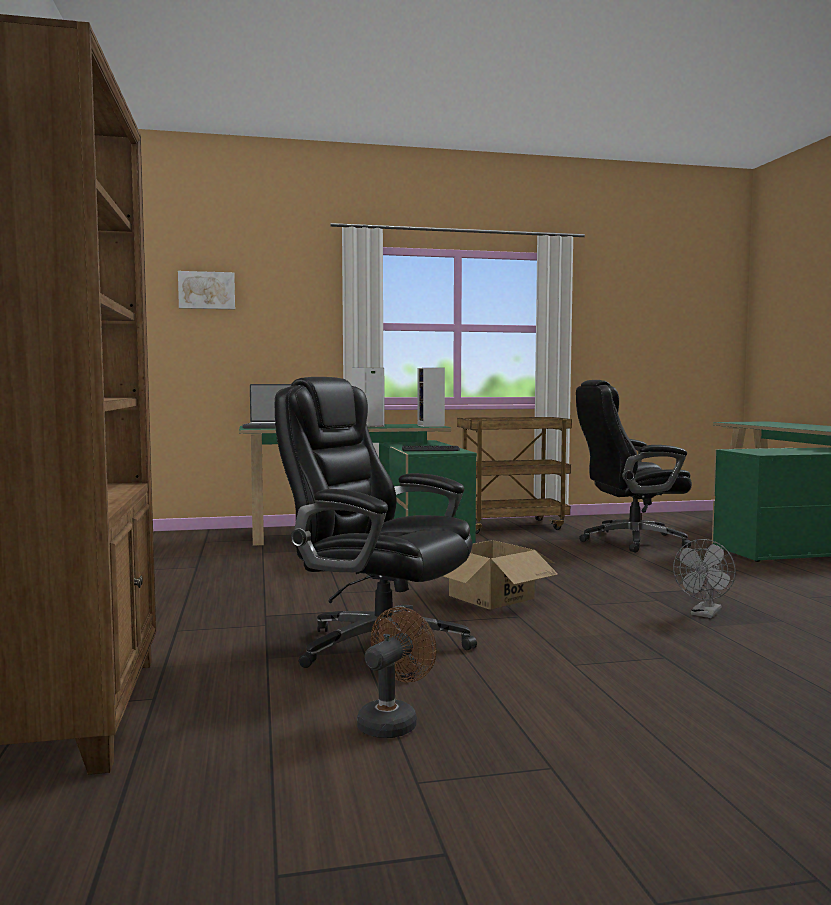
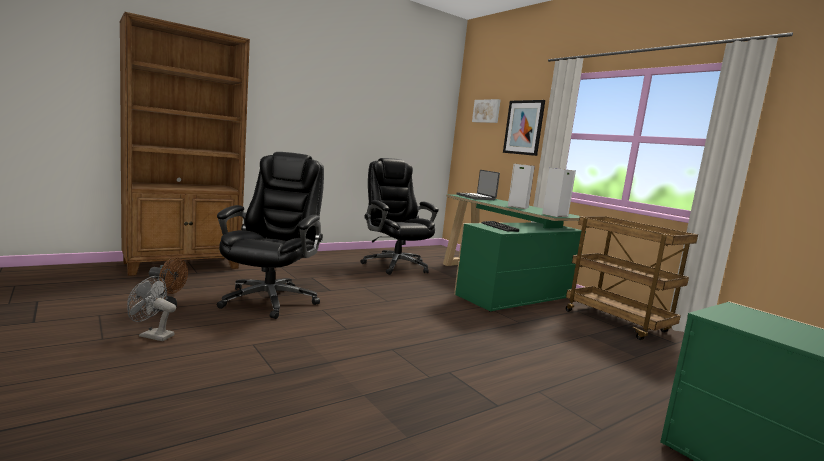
camera: 65 degrees right, 5 degrees up
(291, 316) = (524, 127): none -> picture
(491, 597) = (386, 320): cardboard box -> none
(630, 541) = (649, 372): black office chair -> black office chair (395, 265)
(704, 614) = (400, 396): grey fan -> grey fan (152, 335)

